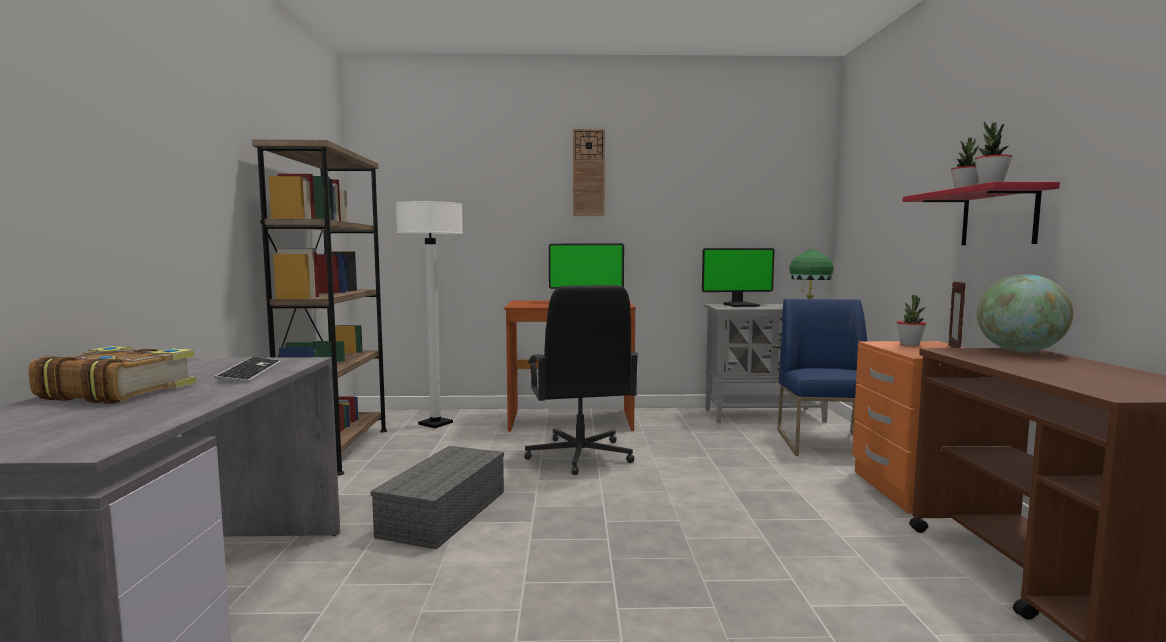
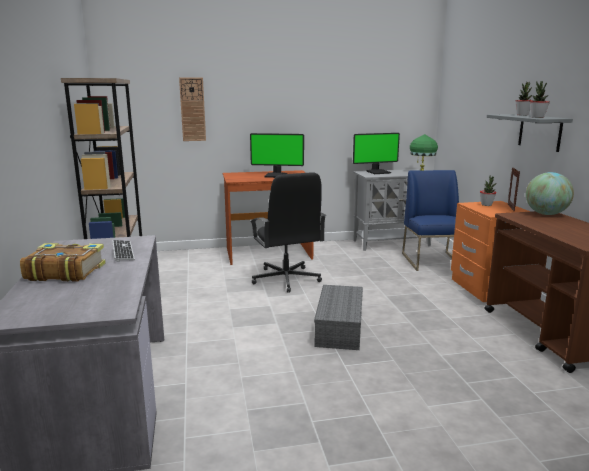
camera: 10 degrees left, 10 degrees up
(435, 424) = (177, 262): white floor lamp -> none
(444, 514) = (221, 323): grey storage box -> grey storage box (340, 328)
(588, 173) = (274, 79): wall clock -> wall clock (192, 109)
(999, 217) = (540, 132): red shelf -> grey shelf

